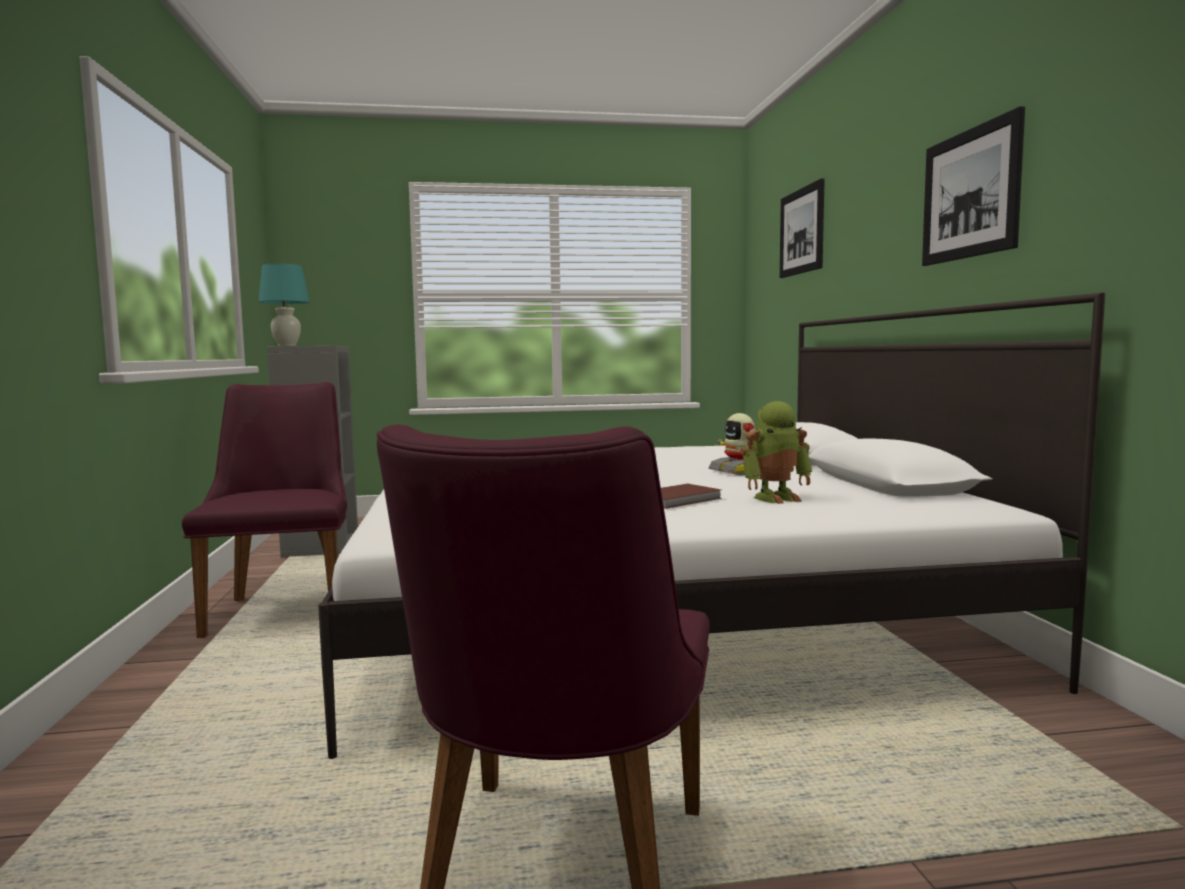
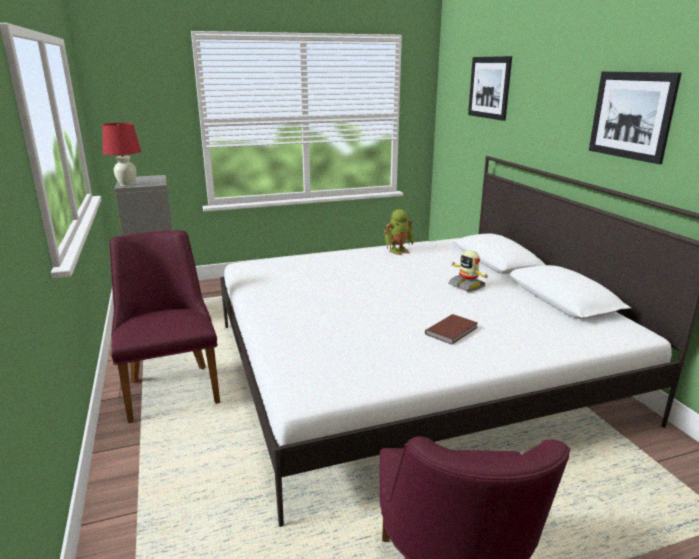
camera: 10 degrees left, 15 degrees up
(286, 345) = (127, 184): turquoise table lamp -> red table lamp
(776, 498) = (509, 325): toy robot -> toy robot (398, 251)

